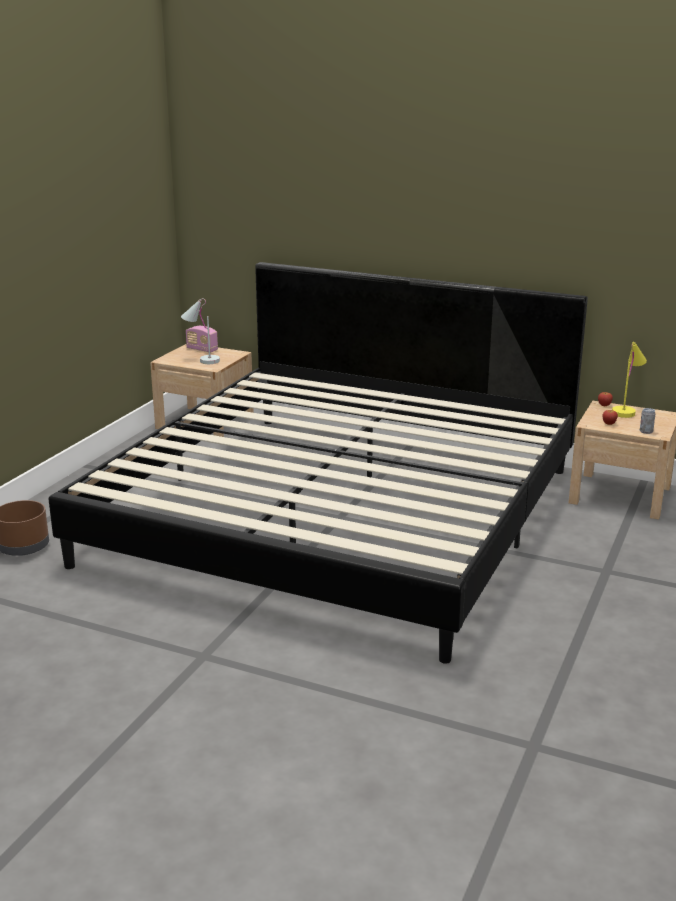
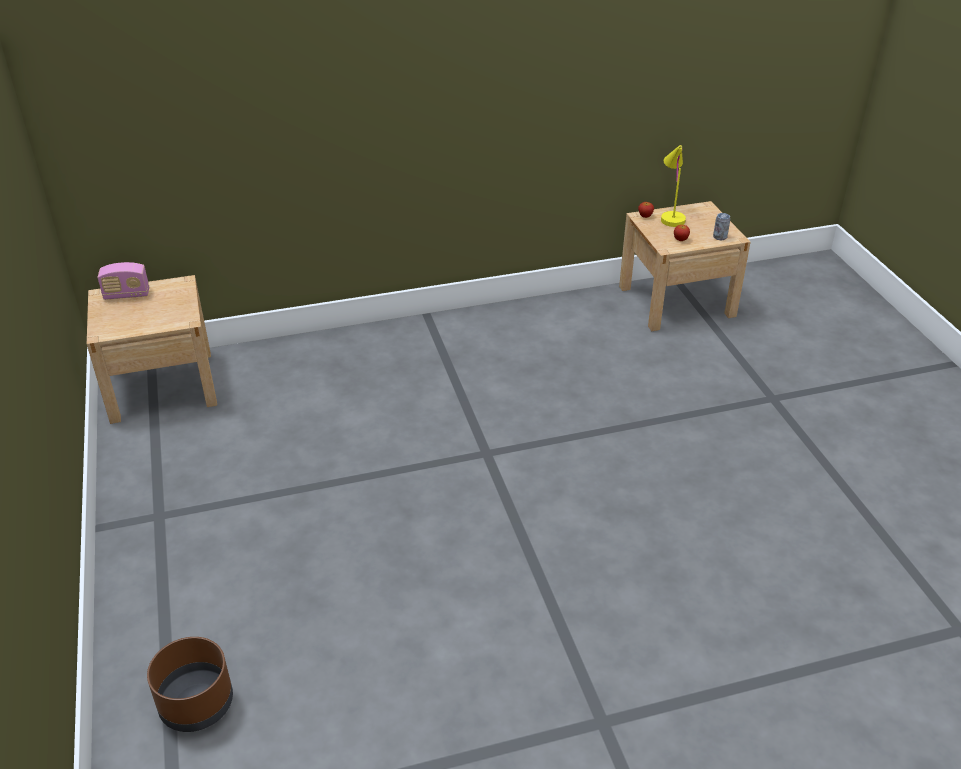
camera: 40 degrees left, 15 degrees up
(201, 360) = (152, 313): white table lamp -> none
(338, 514) = (480, 450): bed -> none

